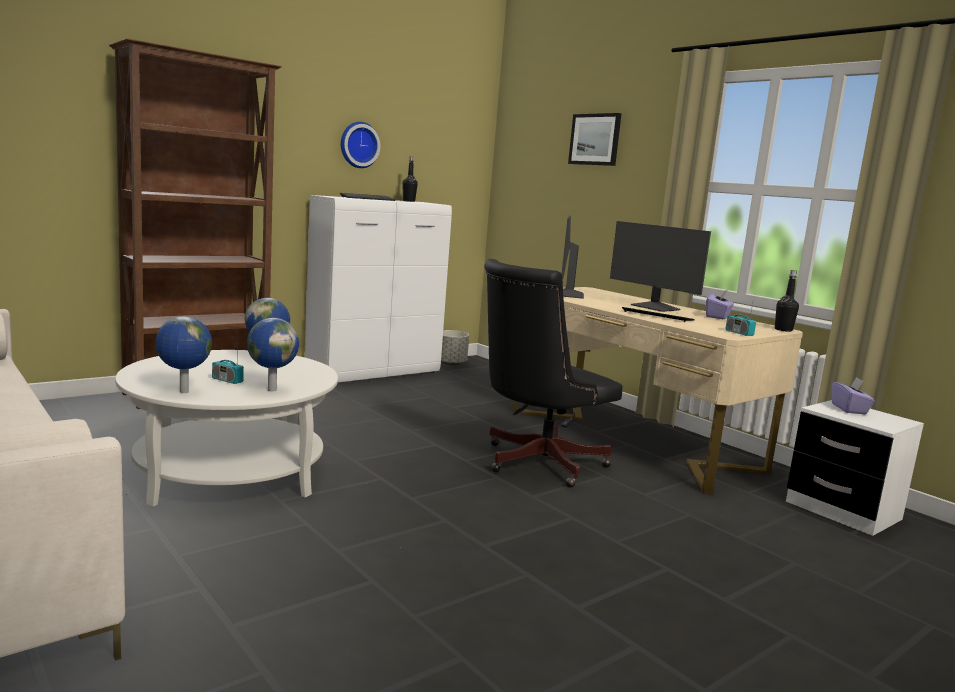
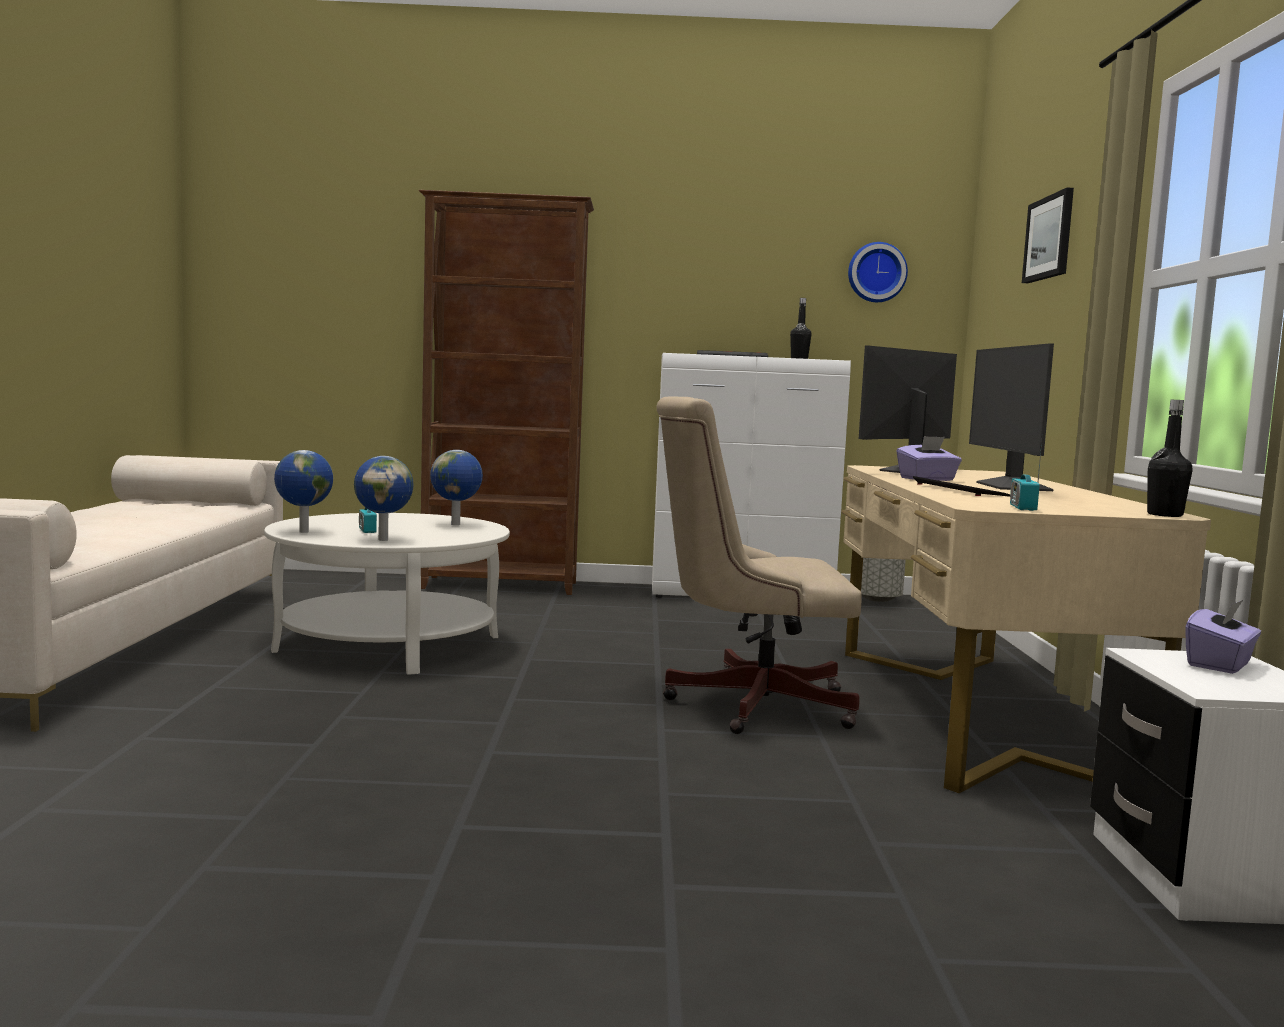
camera: 40 degrees right, 5 degrees down
(358, 145) = (735, 289): wall clock -> wall clock (876, 272)
(536, 463) = (748, 704): black office chair -> beige office chair
(718, 317) = (1095, 499): purple tissue box -> purple tissue box (927, 479)

